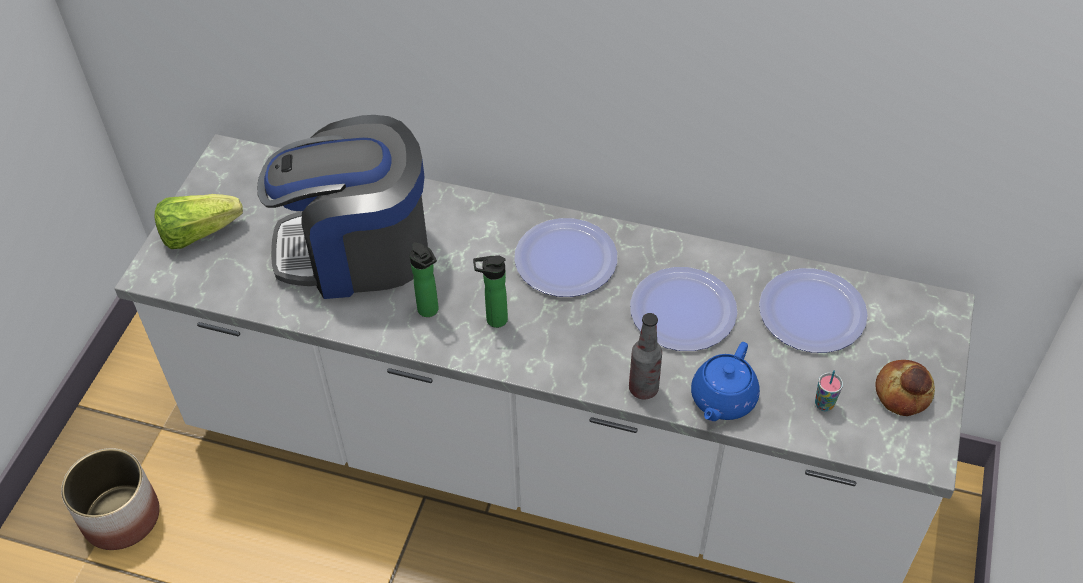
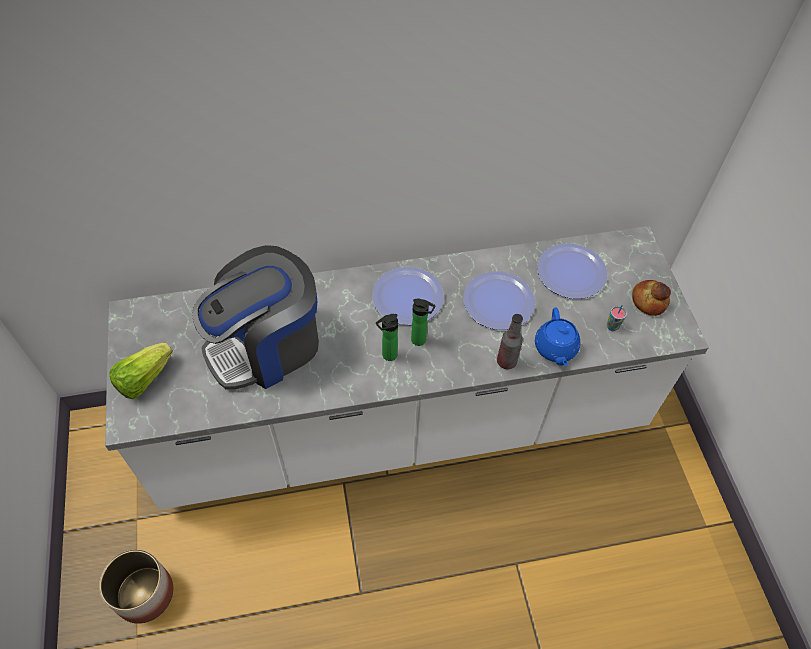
camera: 30 degrees left, 5 degrees up
(430, 311) = (343, 367): bottle -> bottle (420, 341)

